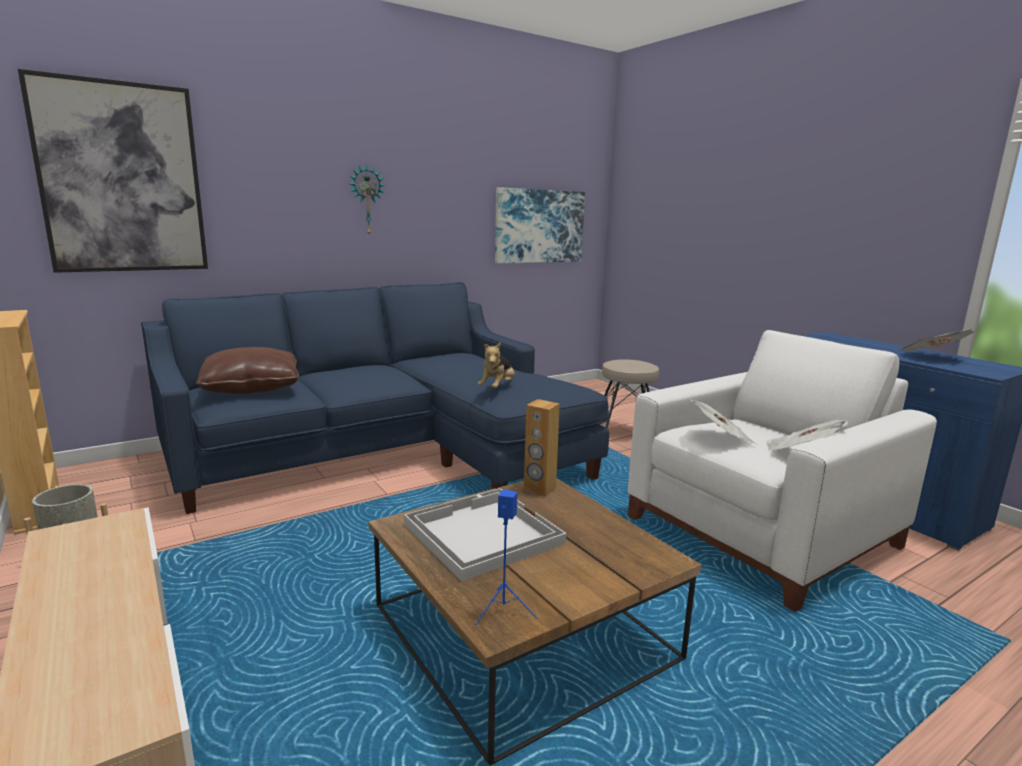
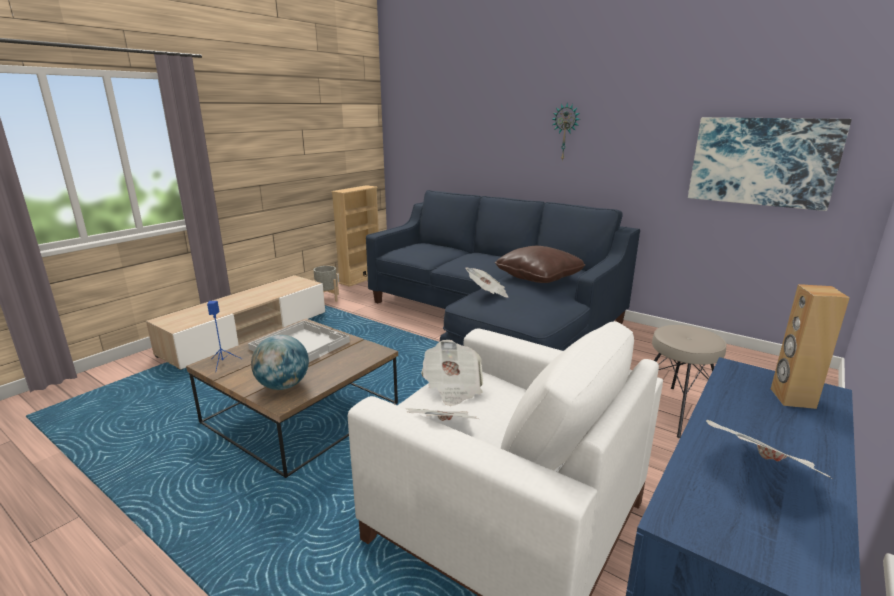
camera: 70 degrees right, 5 degrees up
(122, 178) = (433, 120): picture -> none
(251, 388) = (426, 249): brown pillow -> brown pillow (538, 277)
(497, 388) = (487, 293): plush toy -> newspaper
(539, 489) = (369, 351): brown speaker -> brown speaker (792, 398)
(616, 556) = (283, 386): none -> globe

